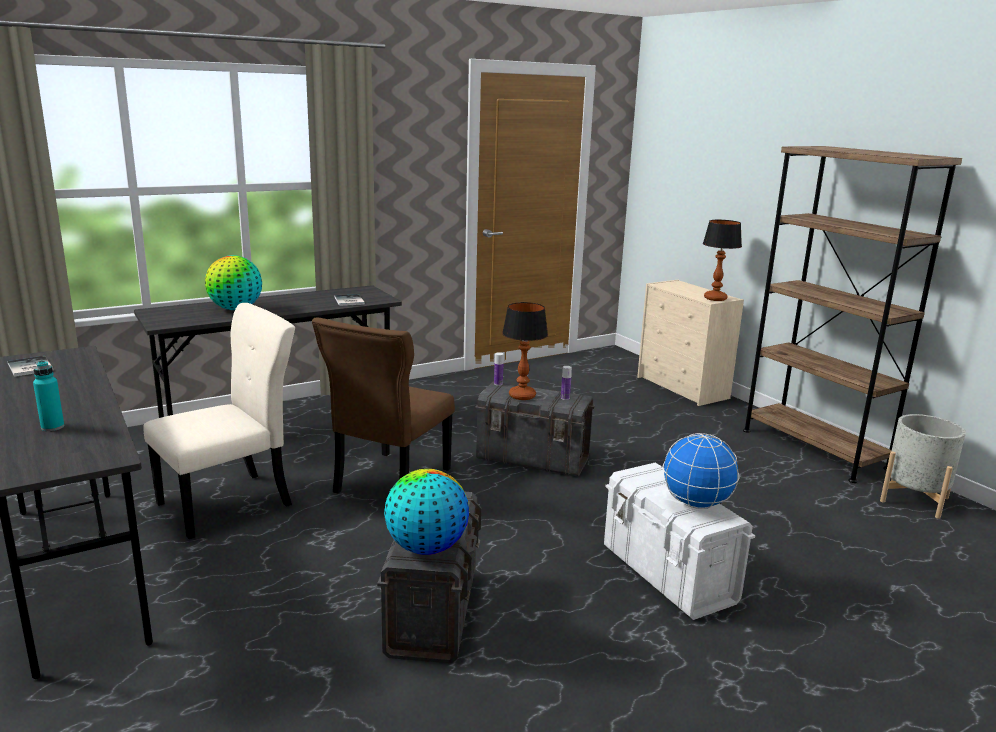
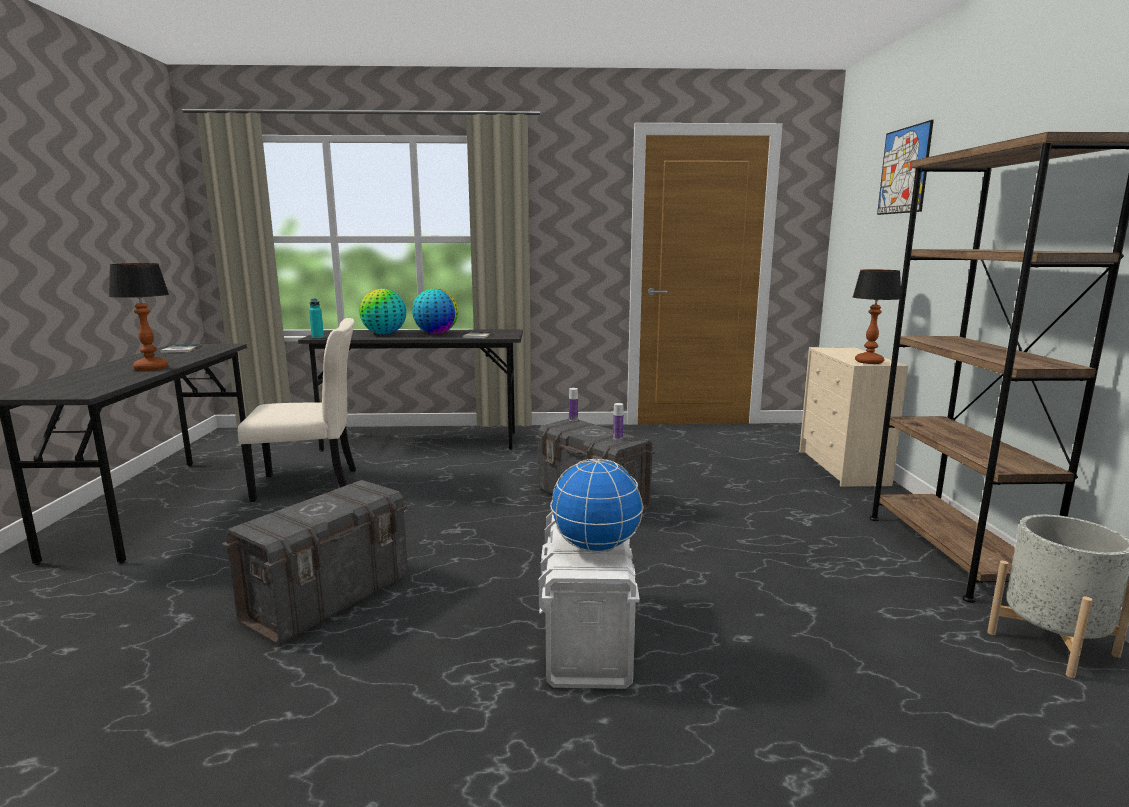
camera: 30 degrees right, 5 degrees down
(52, 427) = (104, 376): turquoise bottle -> turquoise bottle (317, 337)
(389, 482) = (442, 494): brown chair -> none
(426, 548) = (282, 522): globe -> globe (436, 333)
(521, 396) = (578, 431): table lamp -> table lamp (150, 368)
(725, 131) = (904, 170): none -> picture

